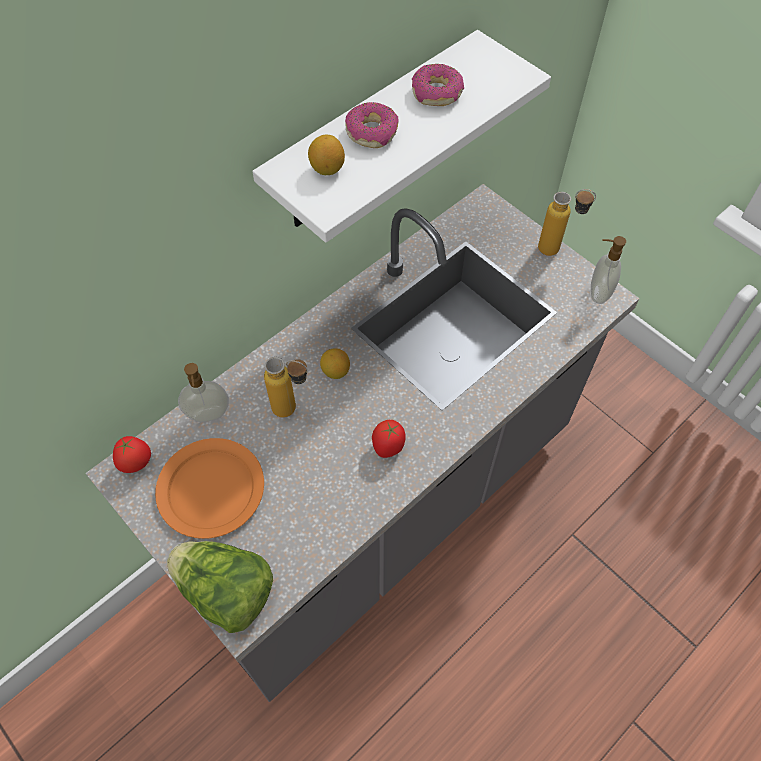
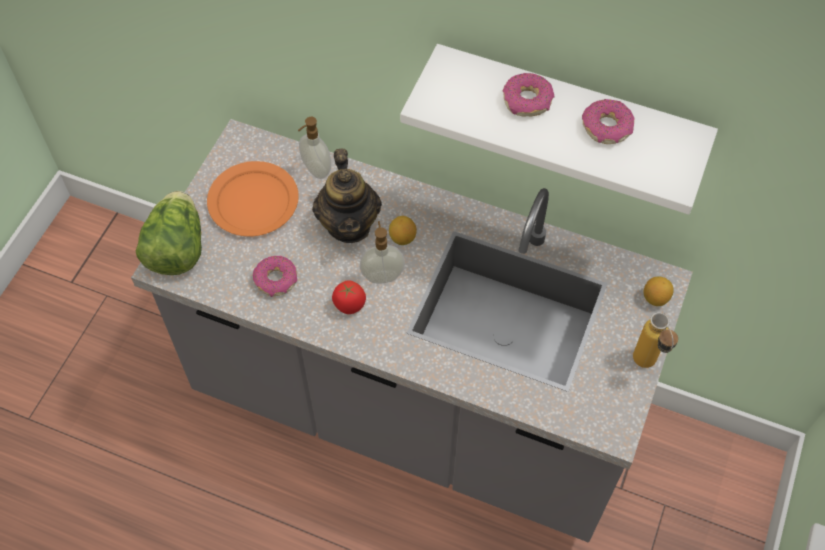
camera: 65 degrees right, 0 degrees up
(136, 463) = (252, 145): tomato -> none
(293, 410) = (349, 224): bottle -> teapot
(323, 503) = (276, 280): none -> donut
(327, 169) = (467, 88): lemon -> lemon (655, 298)
(598, 293) = (614, 421): soap dispenser -> soap dispenser (382, 275)

